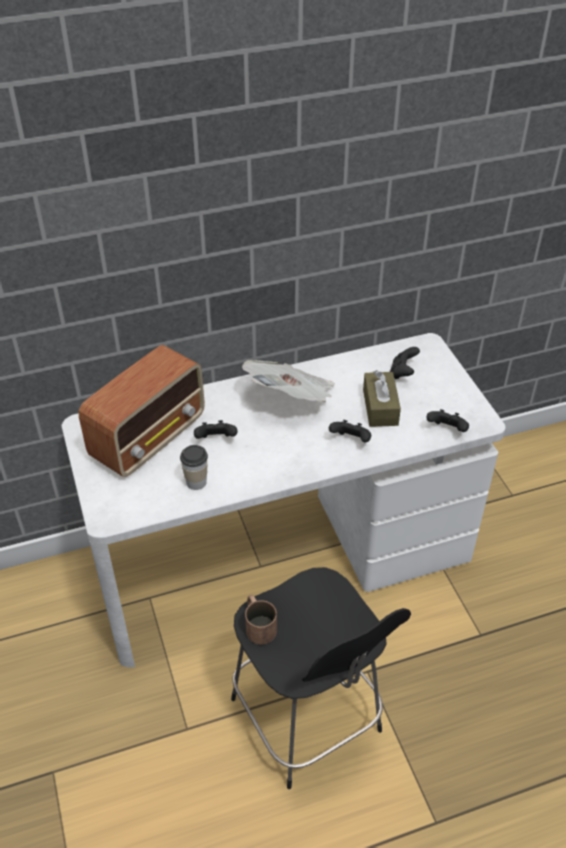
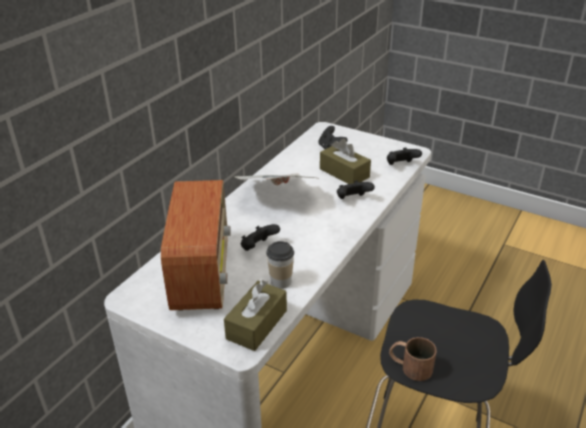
camera: 40 degrees left, 10 degrees down
(138, 506) = (257, 324): none -> brown tissue box

